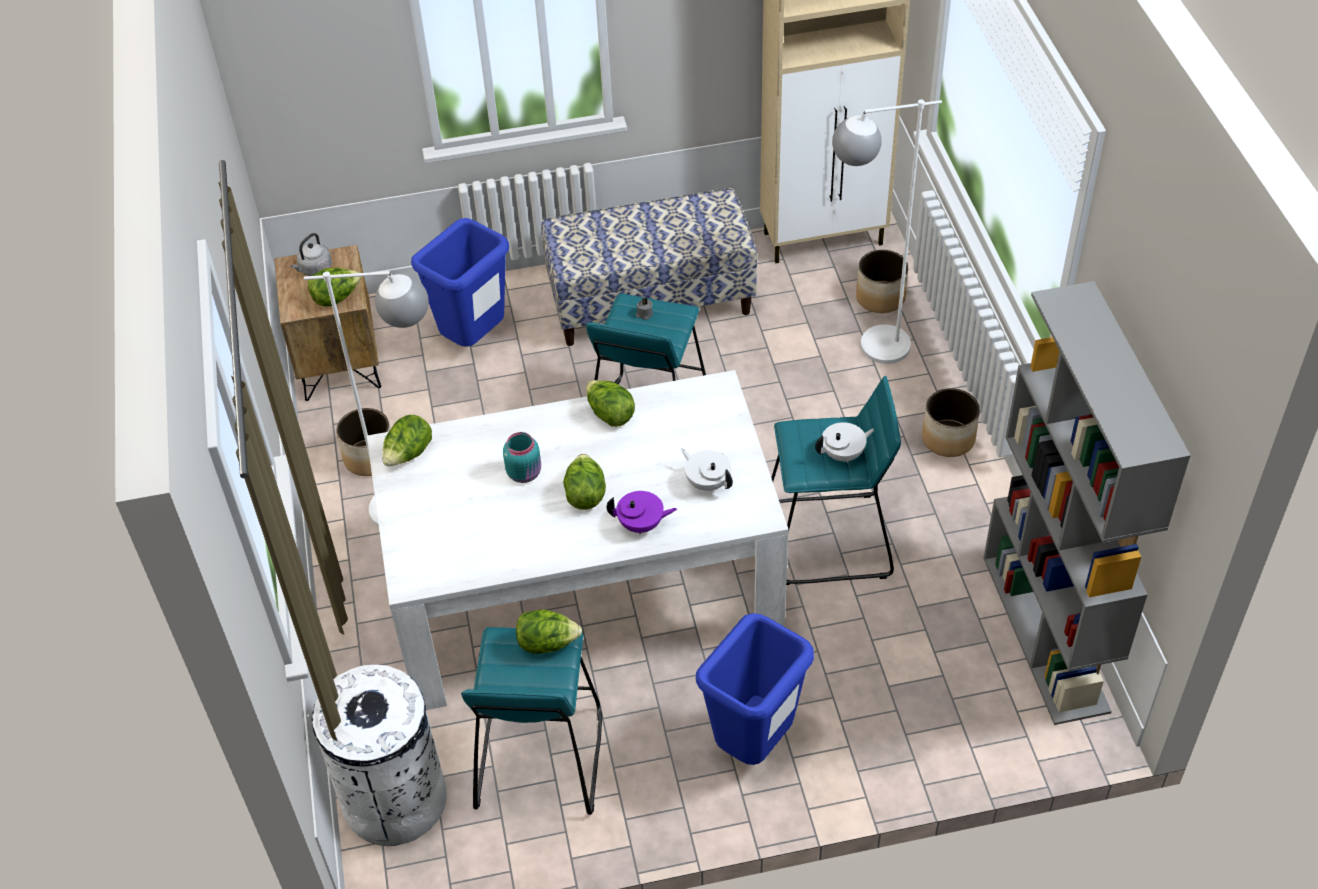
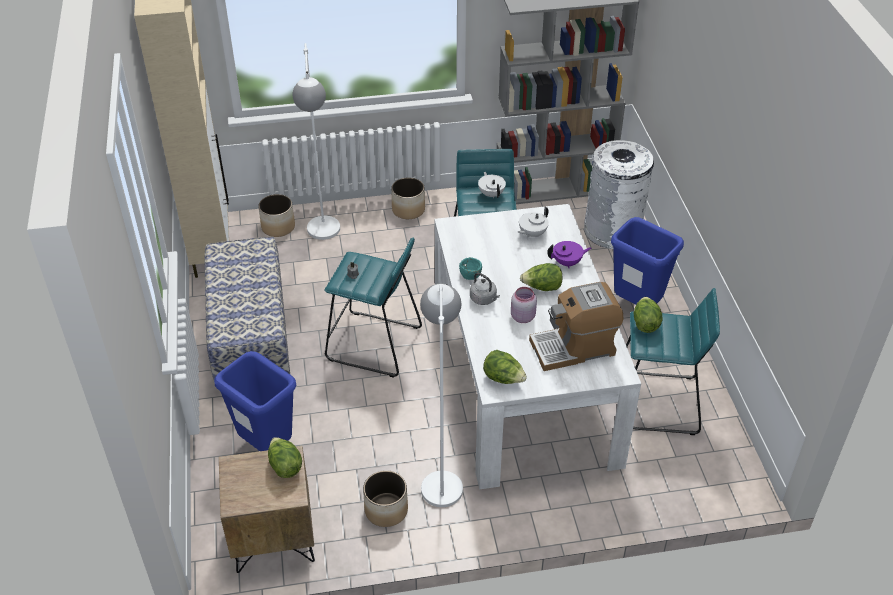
camera: 90 degrees left, 5 degrees down
(314, 269) = (244, 485): grey kettle -> grey kettle (484, 299)
(394, 800) = (696, 477): white trash can -> white trash can (612, 230)
(462, 530) = (574, 347): none -> coffee machine
(525, 473) = (522, 316): turquoise jar -> pink jar
(610, 414) = (470, 275): lettuce -> turquoise bowl
(641, 525) = (567, 263): purple teapot -> purple teapot turned 75 degrees clockwise

